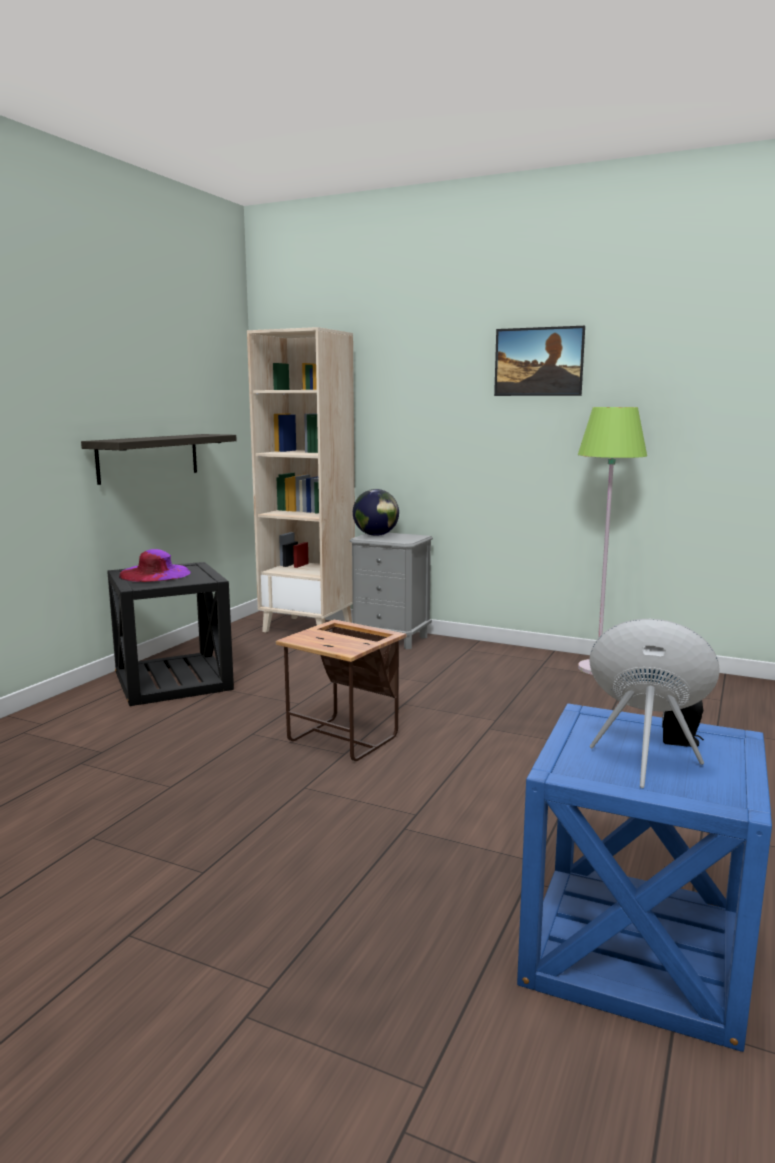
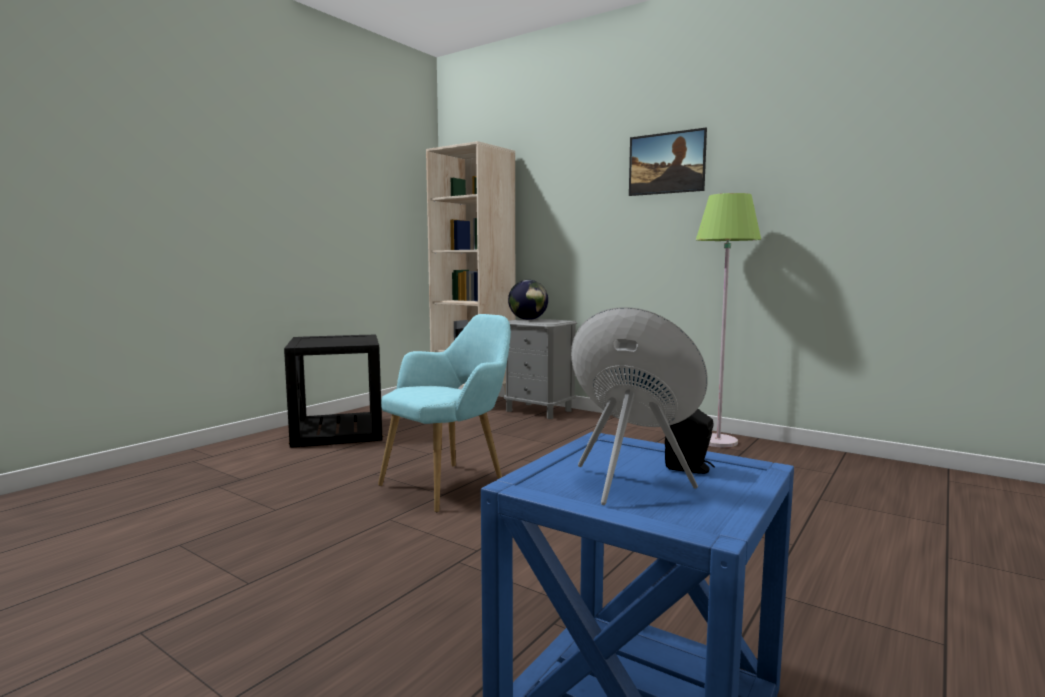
camera: 10 degrees right, 5 degrees down
(149, 457) = (338, 249): shelf -> none
(155, 574) = (326, 339): purple hat -> none
(344, 740) = (450, 483): side table -> turquoise armchair

